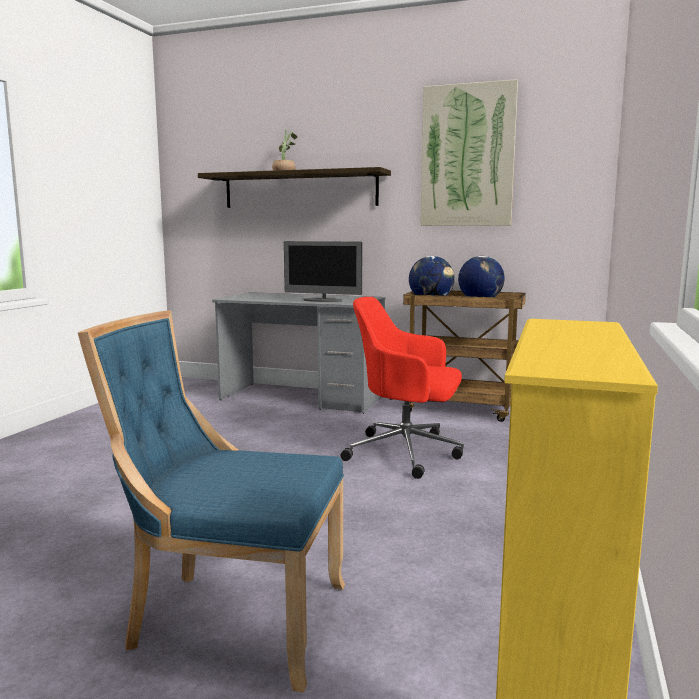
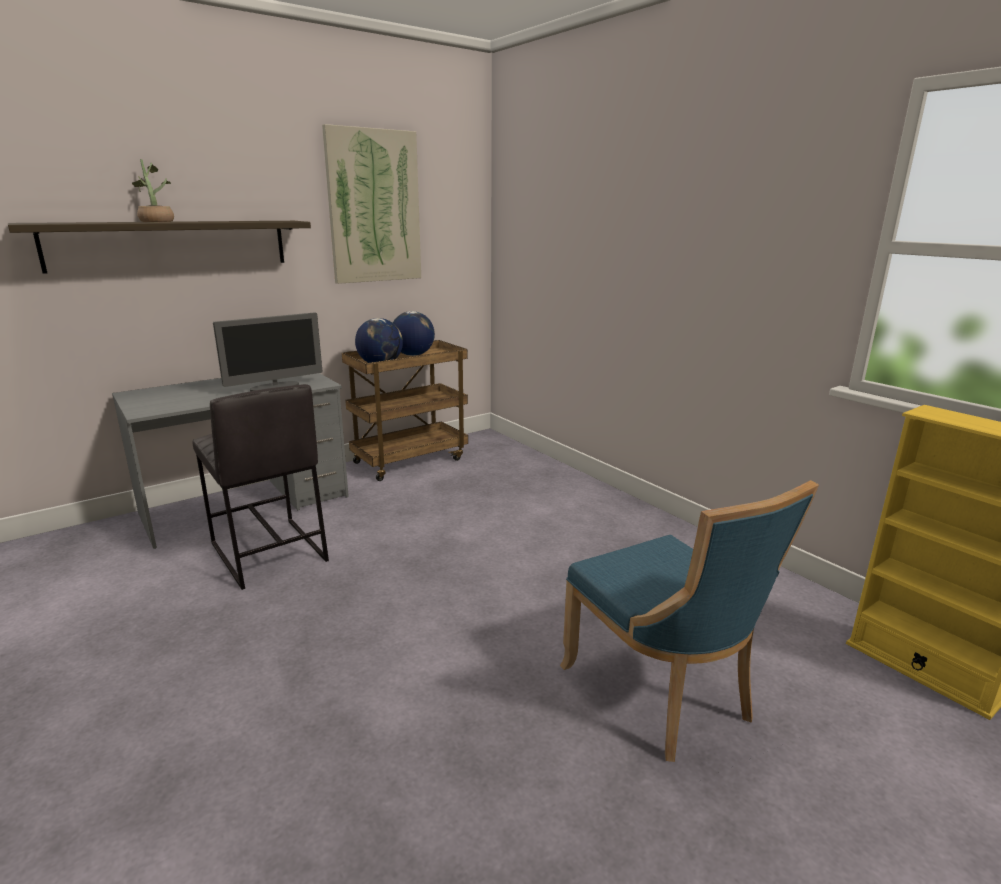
camera: 55 degrees left, 10 degrees up
(231, 619) = (662, 694): blue chair -> blue chair turned 75 degrees counterclockwise
(254, 421) = (267, 553): none -> grey stool
(407, 453) = (464, 516): red office chair -> none

